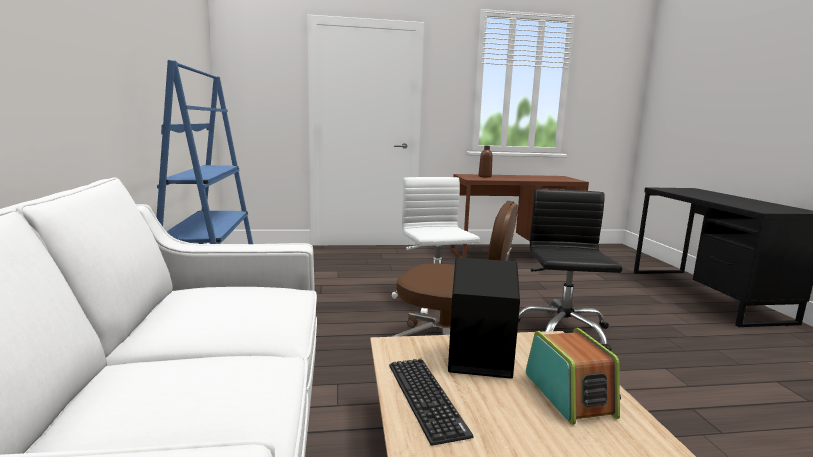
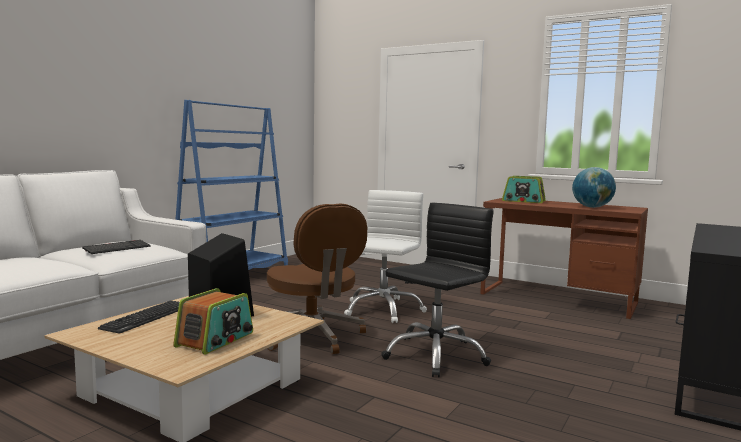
camera: 40 degrees right, 5 degrees down
(244, 308) = (117, 248): none -> keyboard
(485, 176) = (523, 201): brown bottle -> radio
(545, 179) = (592, 207): none -> globe

